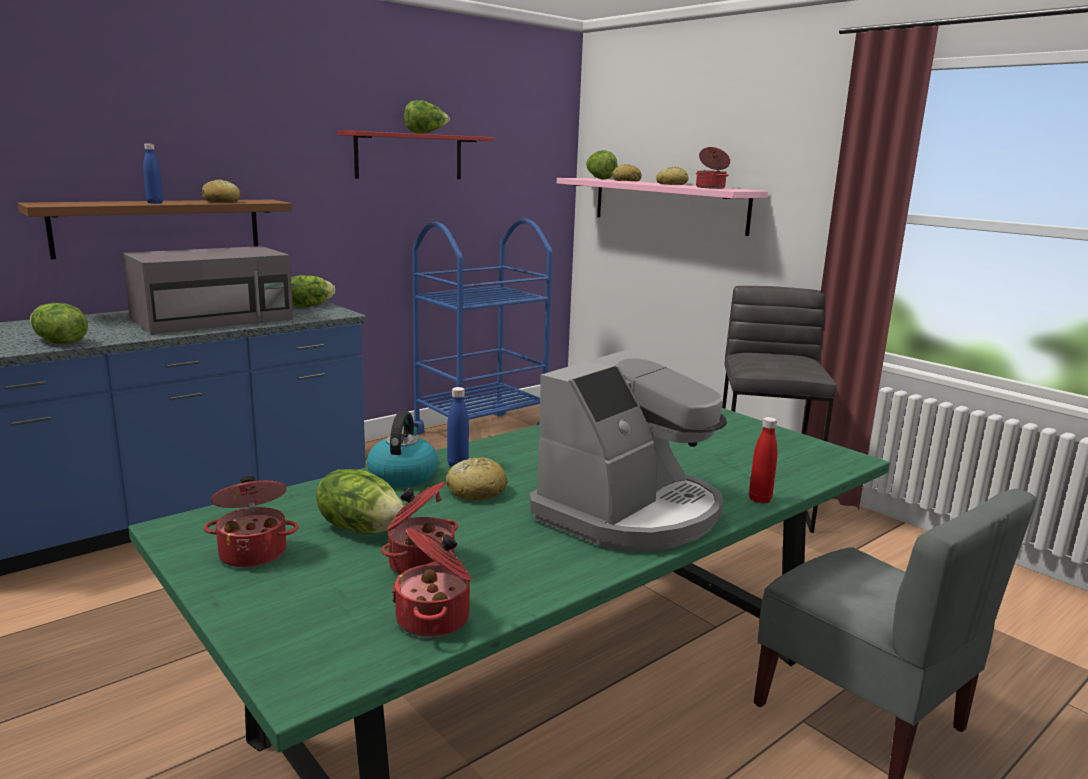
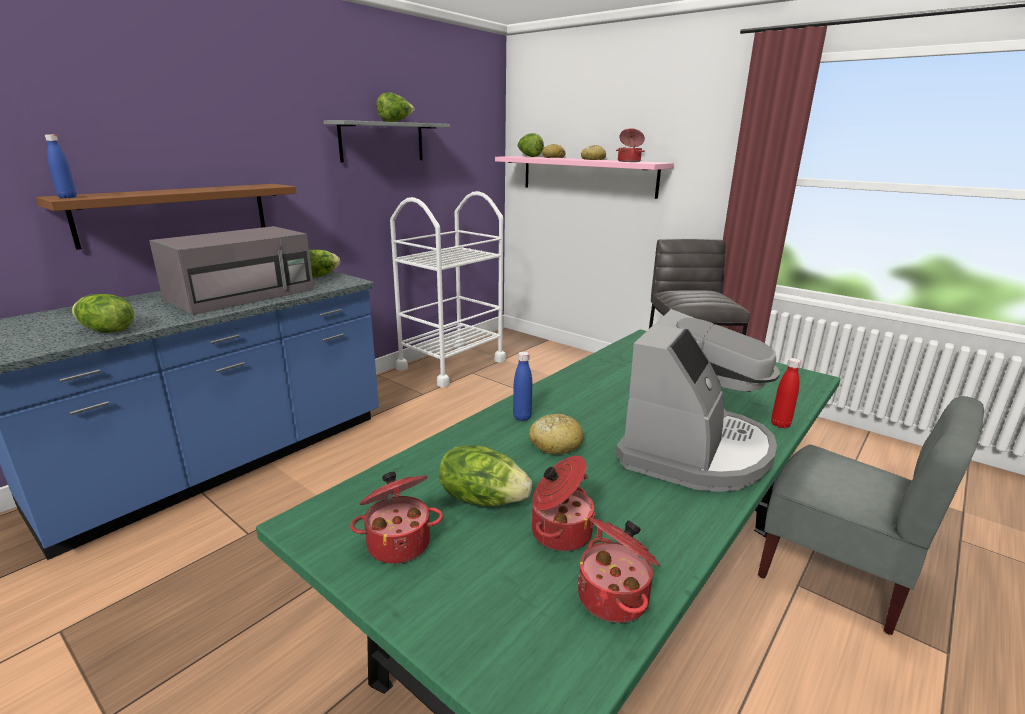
camera: 10 degrees left, 5 degrees up
(155, 203) = (173, 191): blue bottle -> blue bottle (67, 197)
(221, 201) = (232, 187): bread -> none
(402, 475) = (482, 434): kettle -> none
(409, 156) = (382, 142): red shelf -> grey shelf
(480, 433) = (451, 364): blue cart -> white cart

